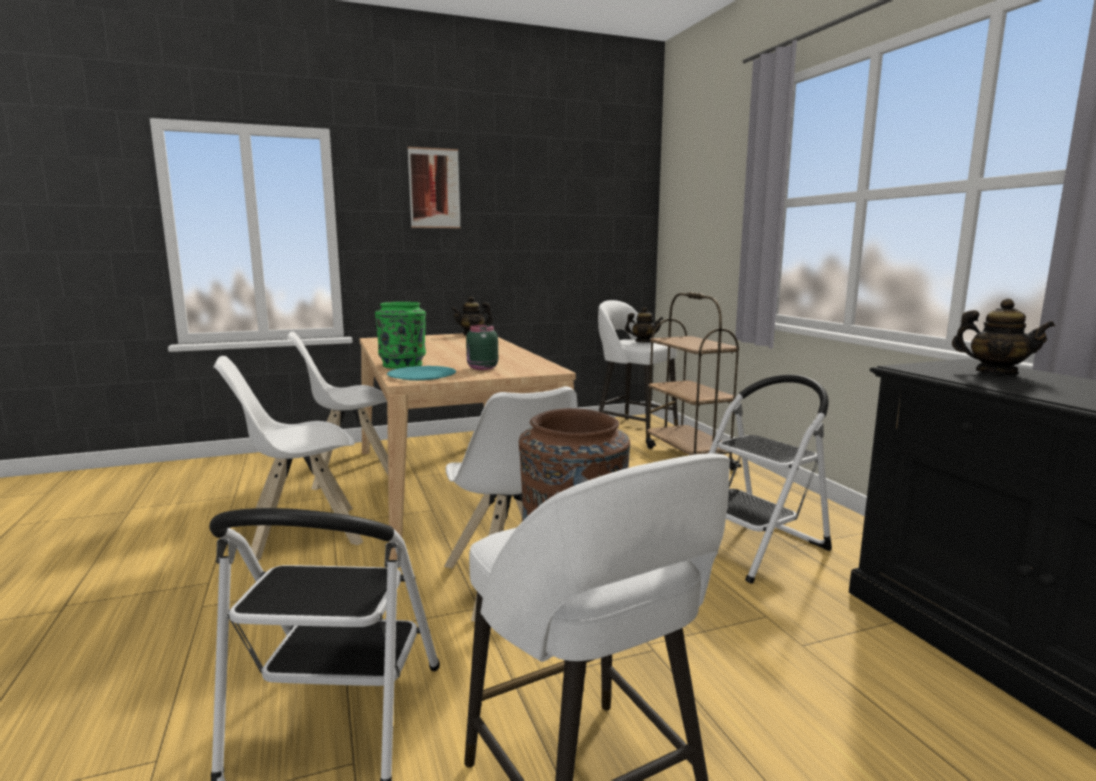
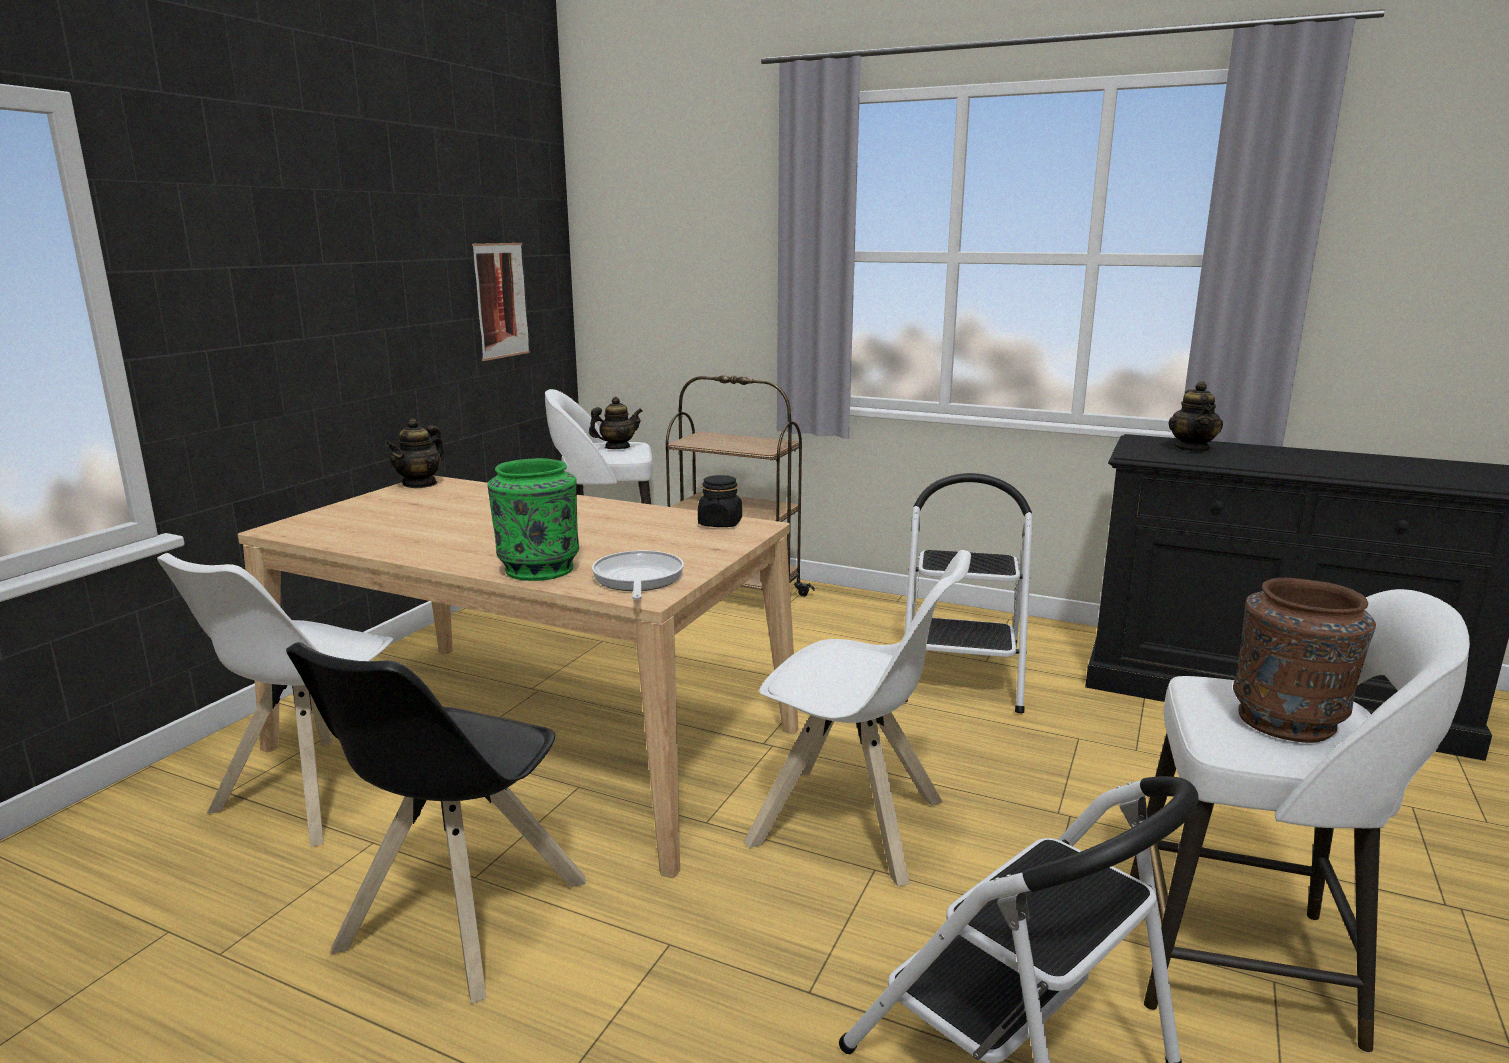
camera: 45 degrees left, 5 degrees up
(300, 534) = (459, 919): white chair -> black chair
(421, 375) = (637, 580): turquoise plate -> frying pan
(434, 188) = (281, 220): picture -> picture (501, 300)
(481, 368) = (666, 545): green jar -> none
(538, 366) = (720, 523): none -> black jar
(996, 373) = (1192, 449): teapot -> teapot turned 105 degrees clockwise

